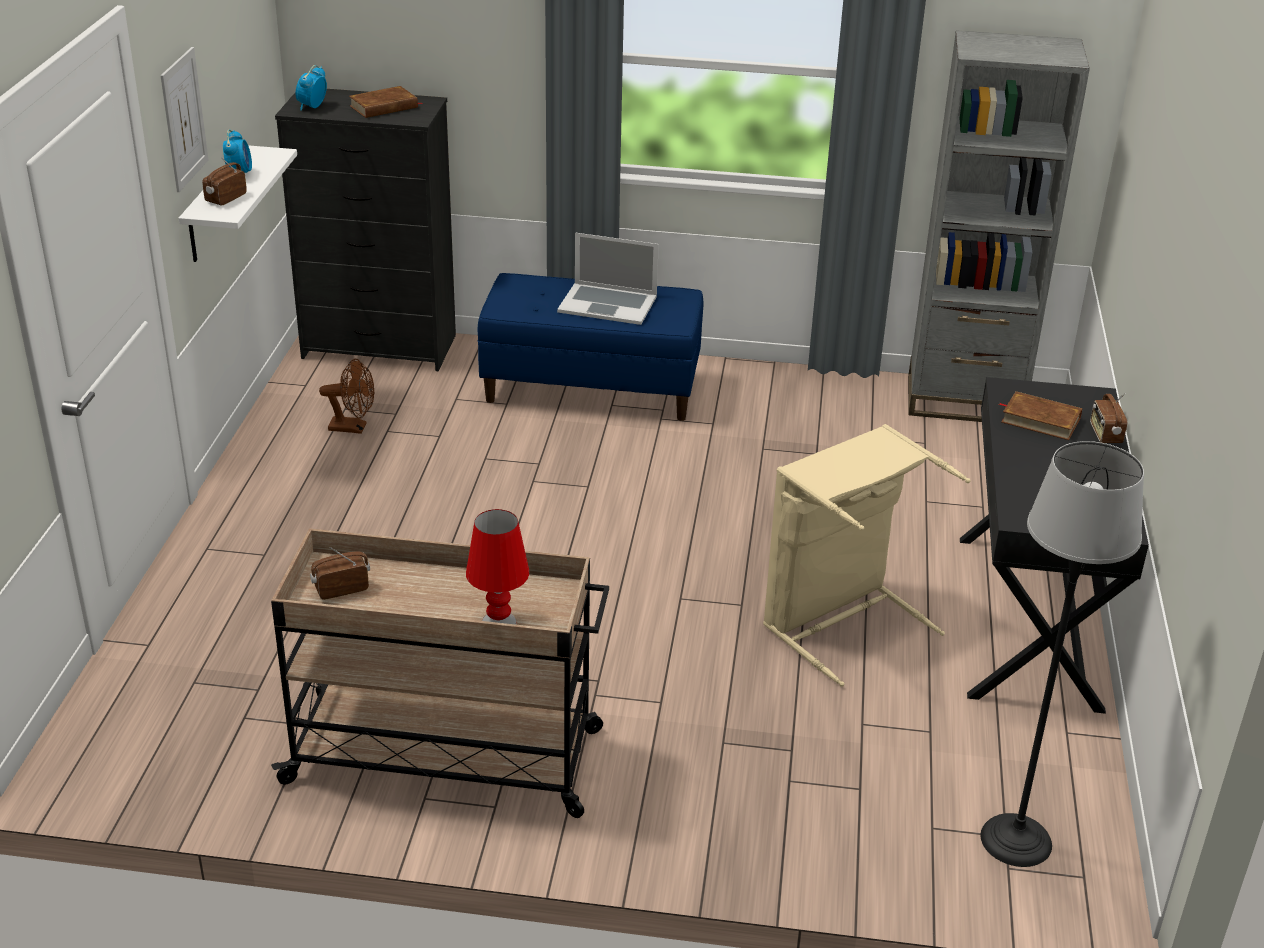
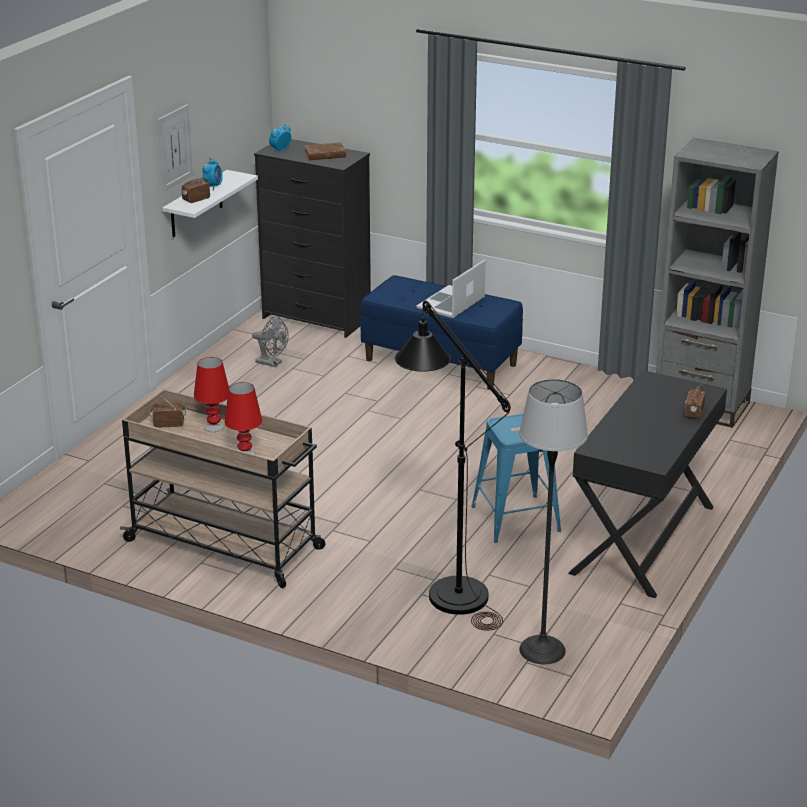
camera: 20 degrees right, 5 degrees down
(353, 427) = (272, 363): brown fan -> grey fan
(418, 581) = (213, 427): none -> red table lamp
(608, 304) = (451, 302): laptop -> laptop turned 90 degrees clockwise
(820, 760) = (448, 588): none -> black floor lamp
(841, 621) = (515, 519): beige laundry basket -> blue stool
(1040, 420) = (656, 399): brown book -> none

